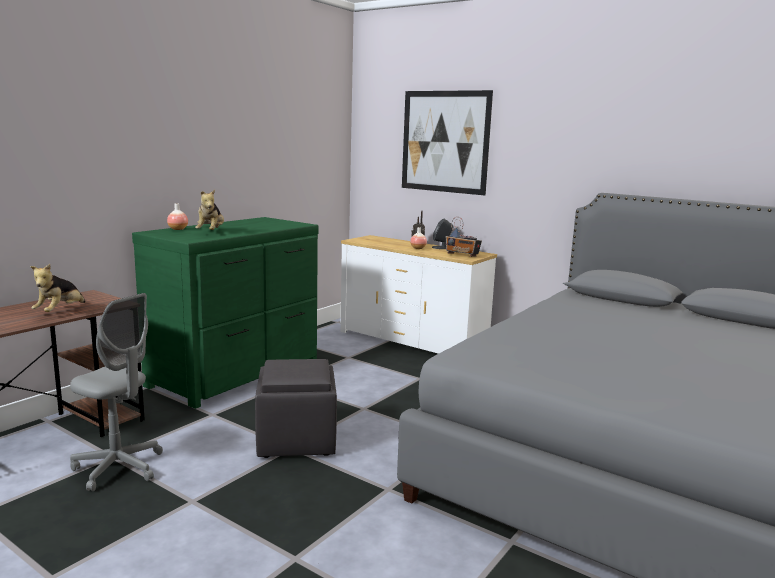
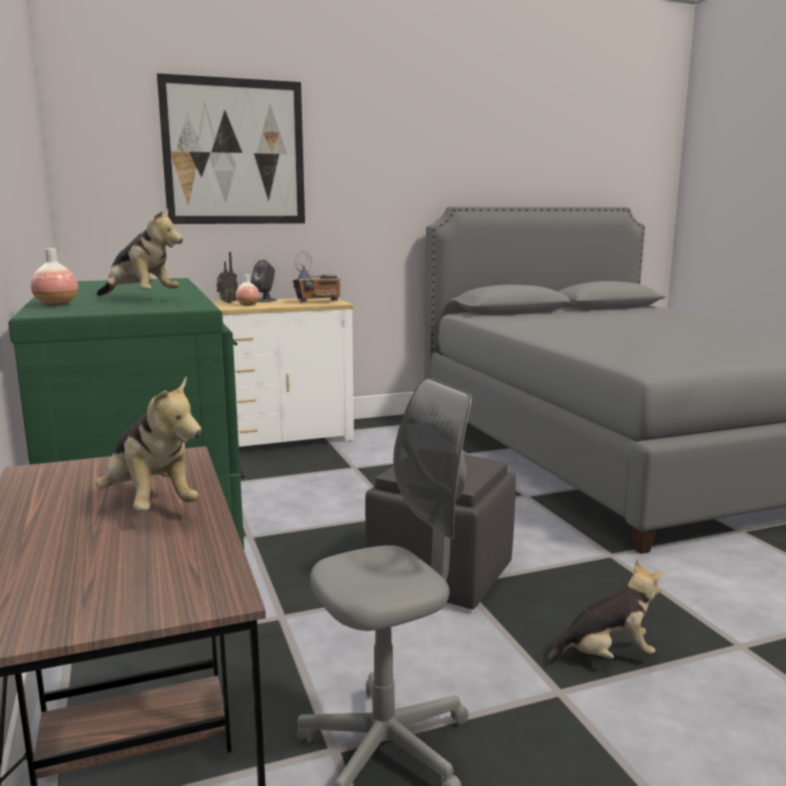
camera: 55 degrees left, 0 degrees up
(242, 509) = (606, 656): none -> plush toy

